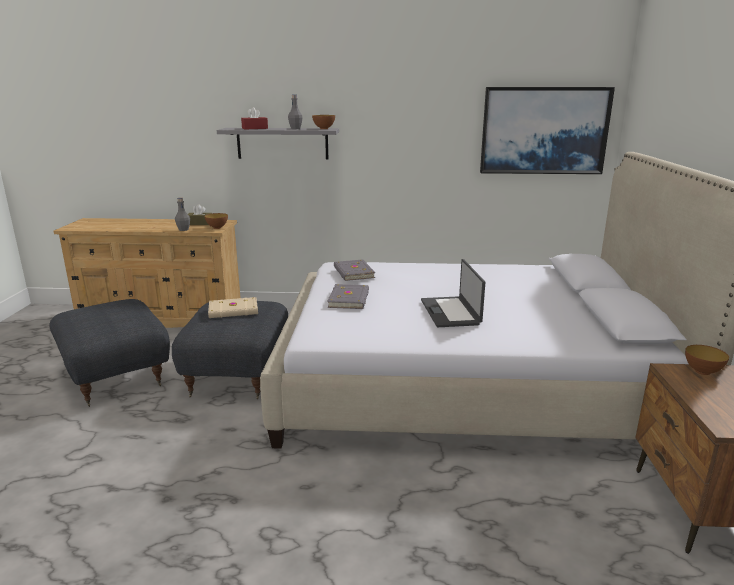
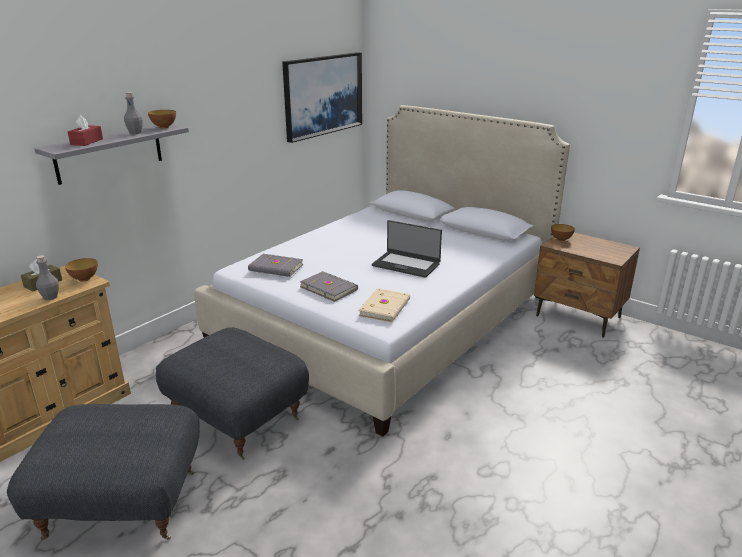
camera: 55 degrees left, 5 degrees up
(234, 311) = (223, 352): beige book -> beige book (386, 308)

